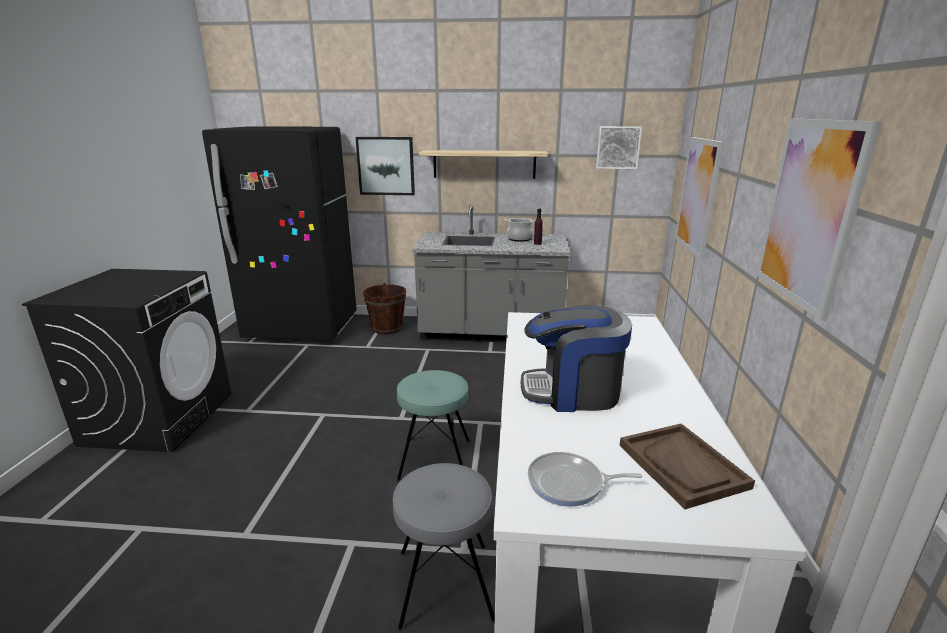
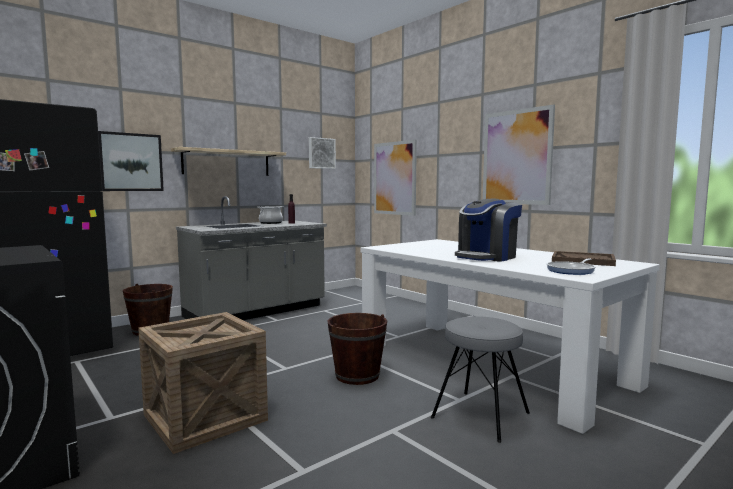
camera: 45 degrees left, 15 degrees down
(282, 441) = (205, 417): none -> crate
(435, 459) = (357, 375): turquoise stool -> brown bucket

